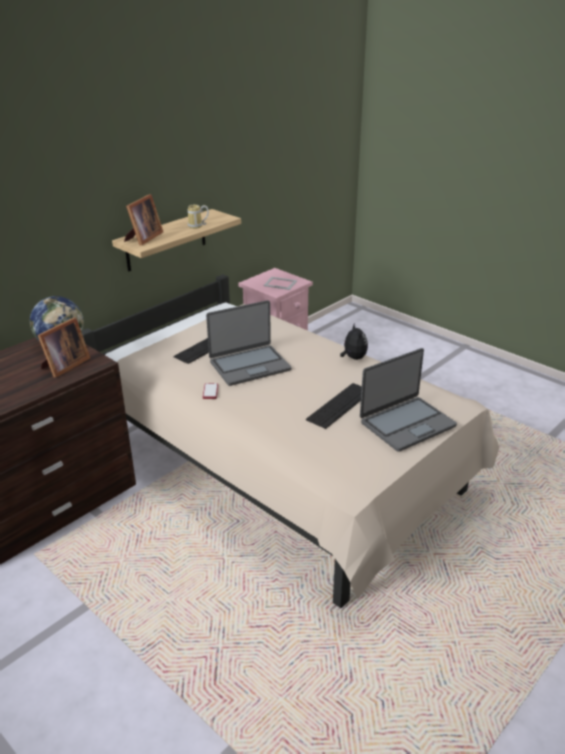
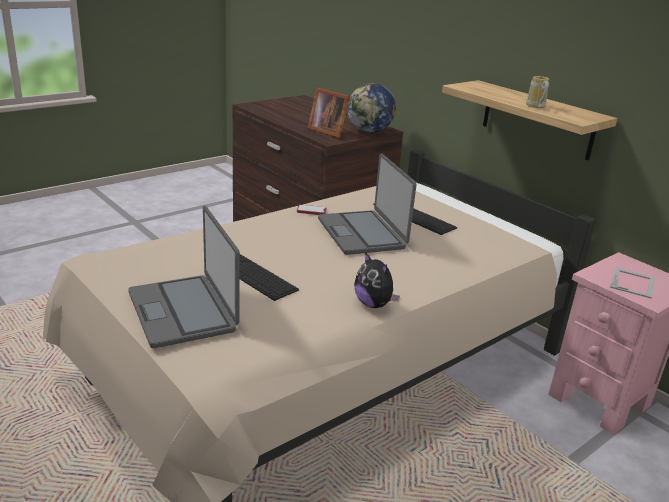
camera: 95 degrees right, 5 degrees down
(143, 238) = (485, 87): picture frame -> none
(353, 358) = (374, 304): plush toy -> plush toy turned 60 degrees clockwise

